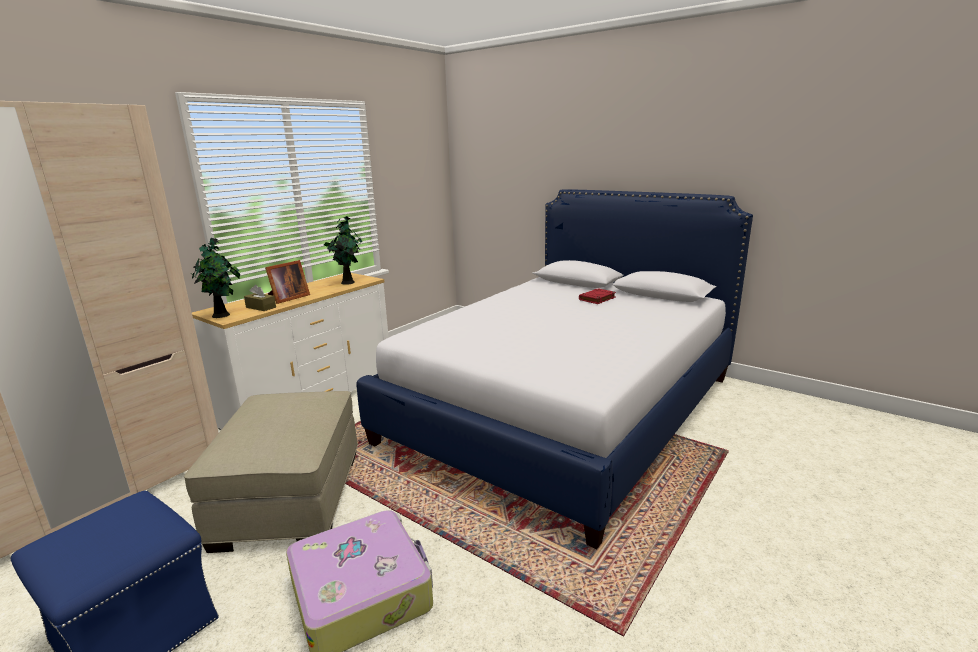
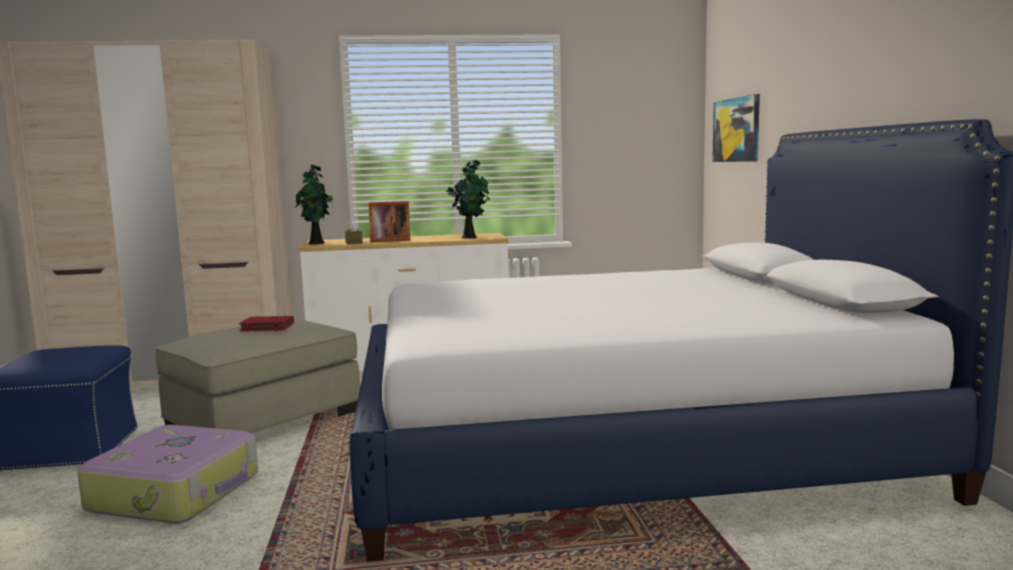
camera: 45 degrees right, 10 degrees down
(493, 179) = (736, 130): none -> picture
(597, 299) = (720, 290): red book -> red book (266, 327)

